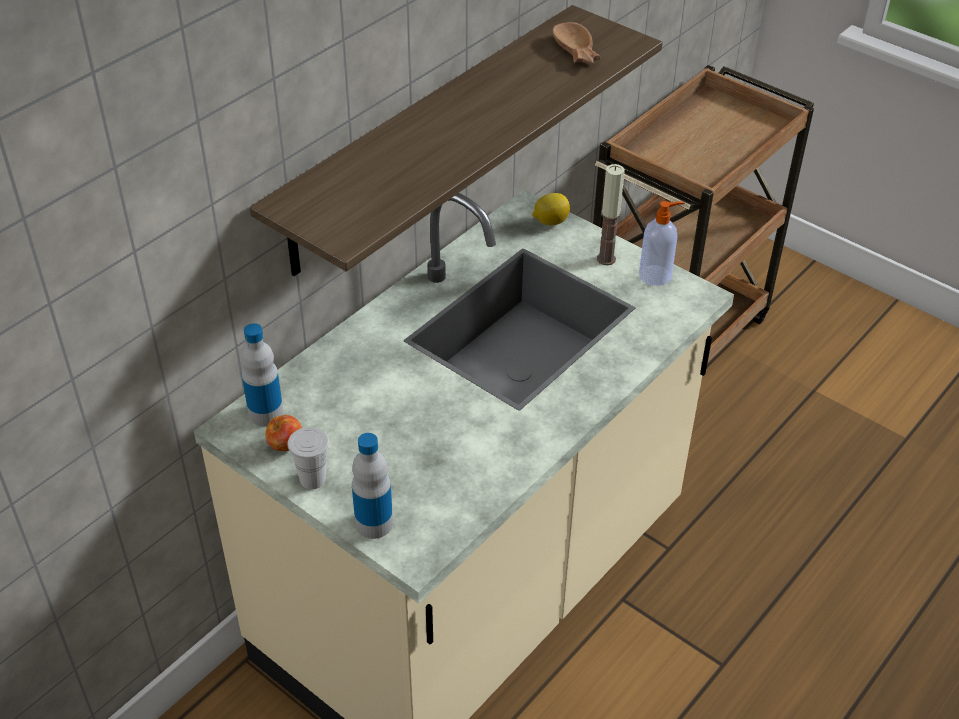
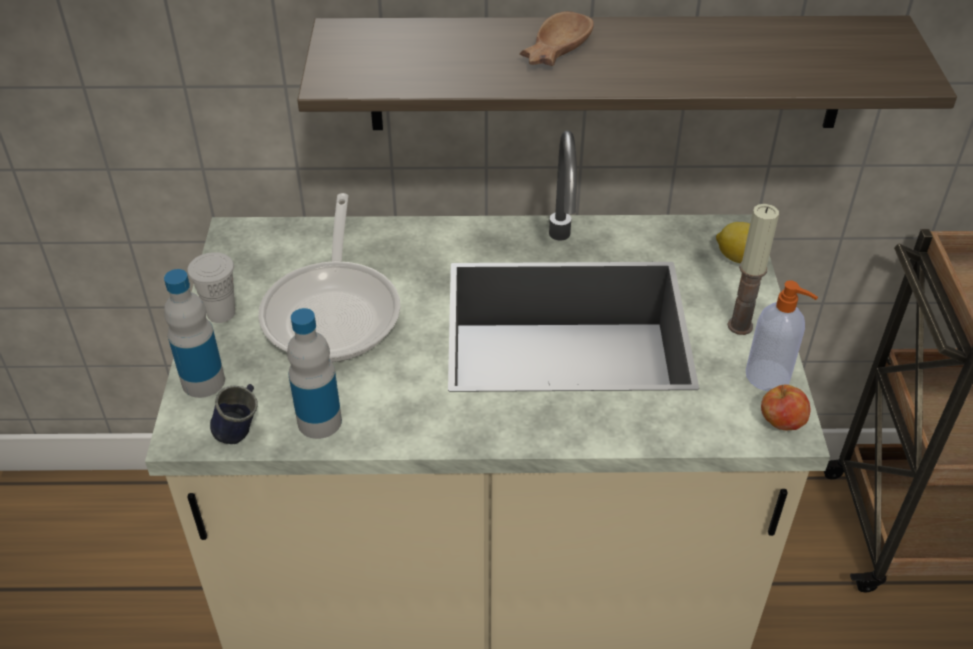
camera: 50 degrees right, 0 degrees up
(266, 413) = (271, 241): bottle -> bottle (319, 421)
(286, 446) = (245, 275): apple -> apple (781, 423)
(380, 420) = (334, 310): none -> frying pan
(443, 527) = (241, 429): none -> blue mug
(575, 52) = (830, 56): brown bowl -> brown bowl (553, 50)

